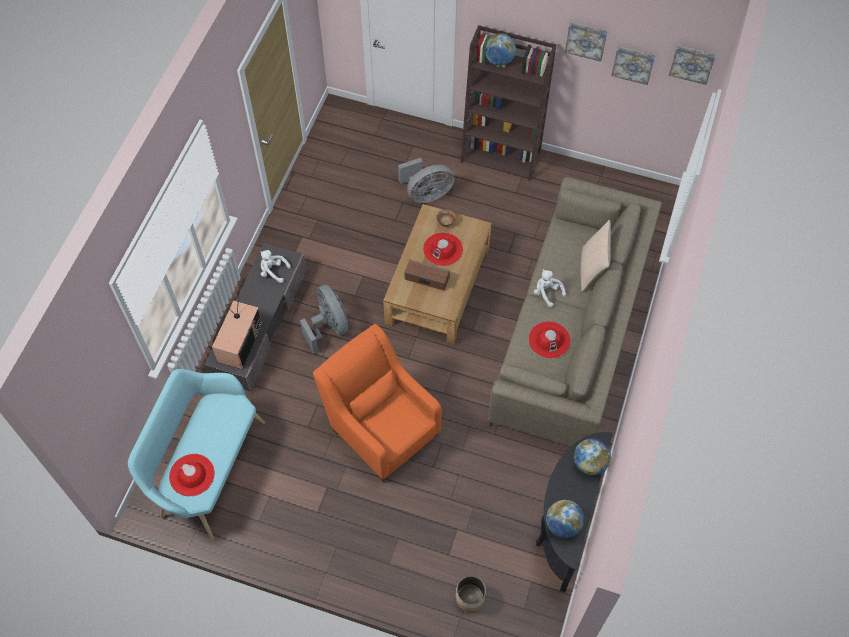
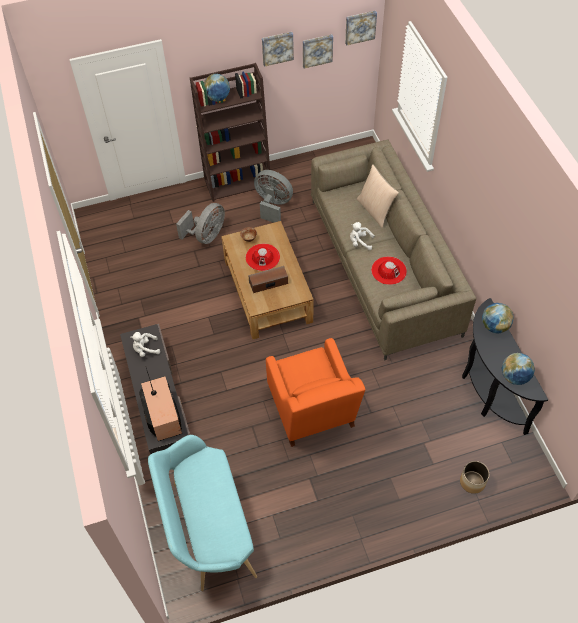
camera: 35 degrees left, 5 degrees down
(192, 475) = (218, 532): red hat -> none
(329, 326) = (213, 367): grey fan -> grey fan (273, 205)
(381, 428) = (312, 411): orange armchair -> orange armchair turned 120 degrees counterclockwise

